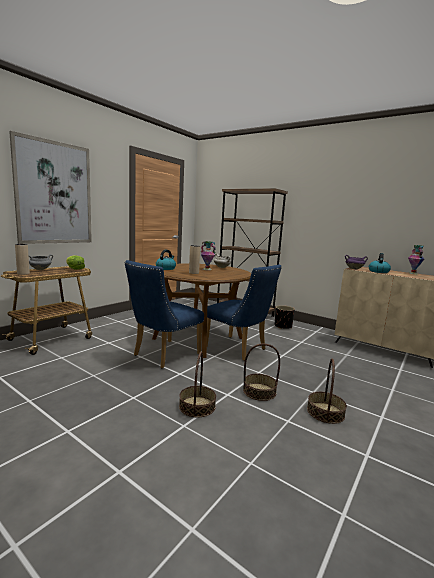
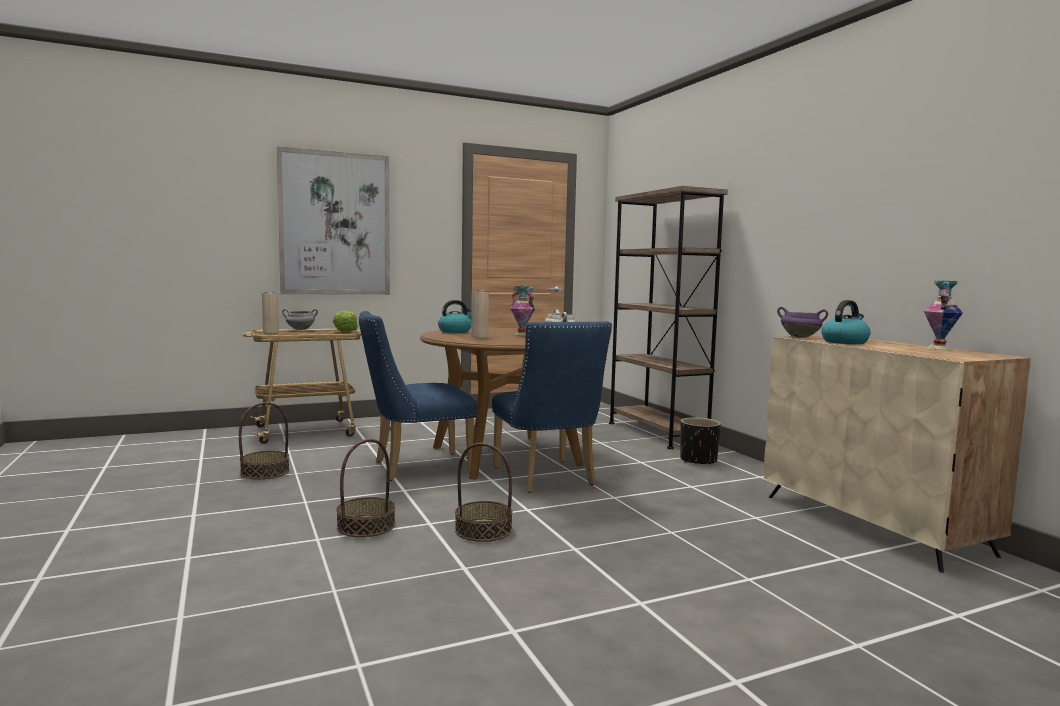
camera: 30 degrees right, 5 degrees down
(325, 412) = (545, 574): basket -> basket (265, 472)

